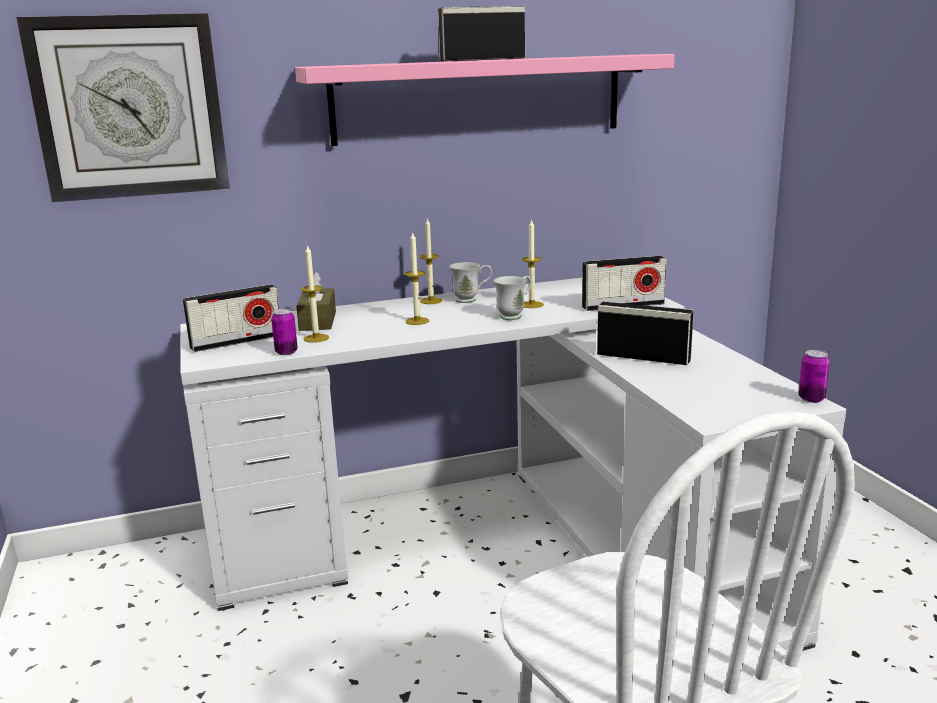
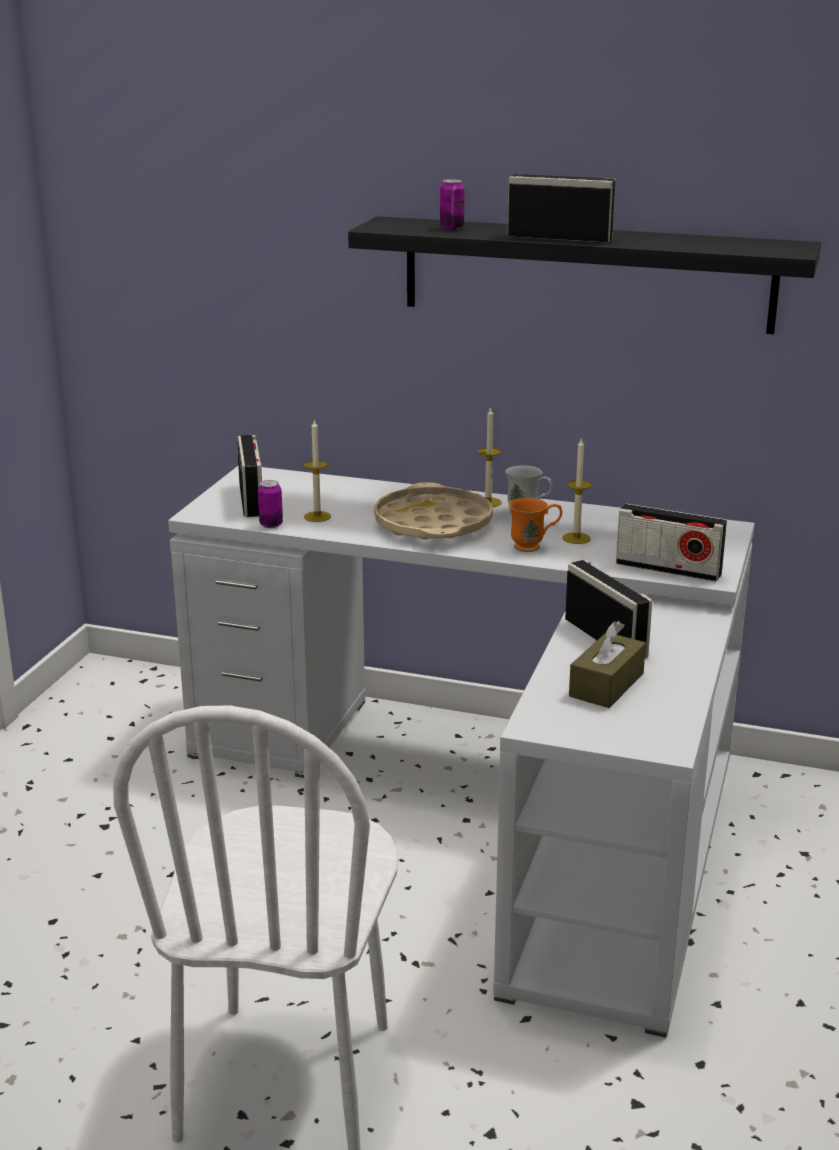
camera: 35 degrees right, 5 degrees up
(130, 107) = (215, 241): wall clock -> none
(236, 341) = (251, 499): radio -> radio turned 105 degrees counterclockwise
(318, 321) = (349, 496): brown tissue box -> brown tissue box (606, 685)
(417, 321) = (433, 524): candle -> beige tray
(479, 98) = (586, 274): pink shelf -> black shelf
(515, 315) = (534, 547): white mug -> orange mug
(811, 399) = (678, 744): can -> can (451, 228)

